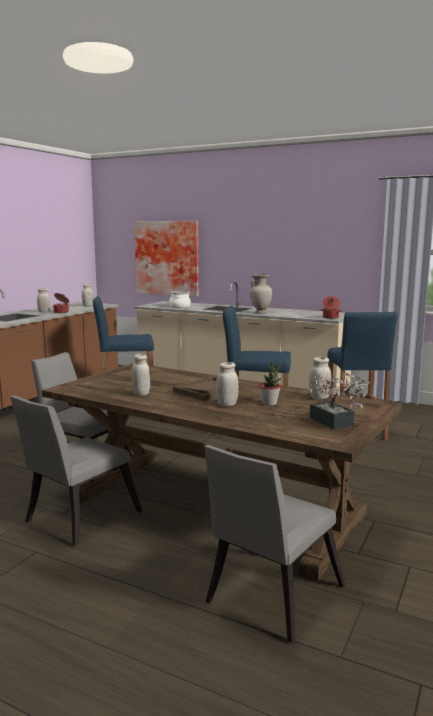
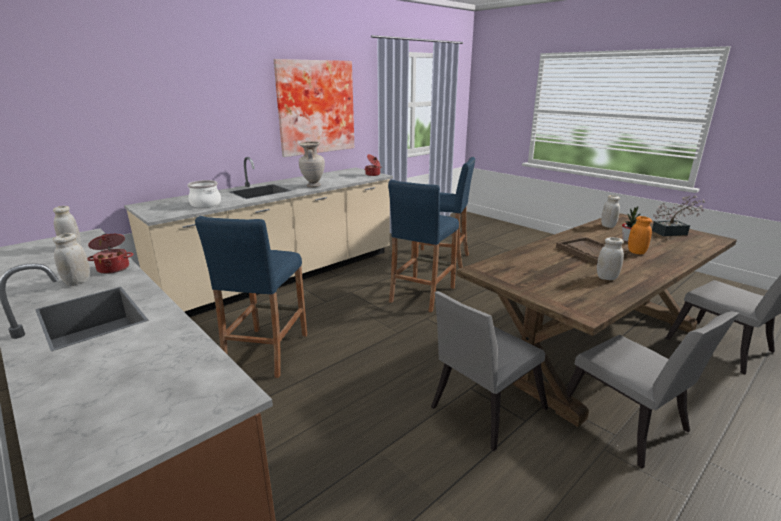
camera: 70 degrees left, 10 degrees up
(168, 258) = (117, 137): picture -> picture (315, 107)
(227, 404) = (636, 252): white jar -> orange jar

